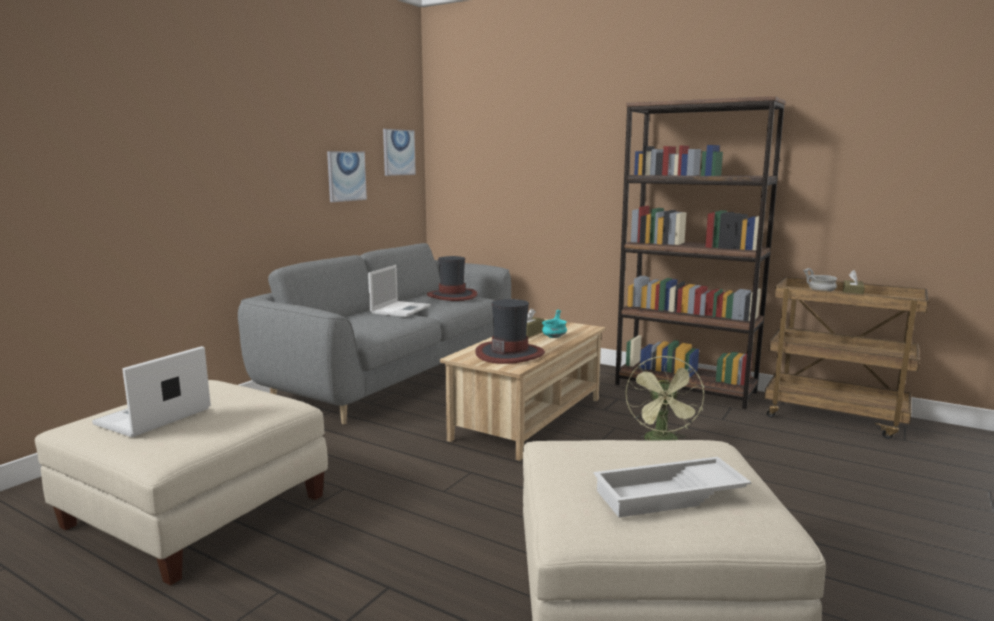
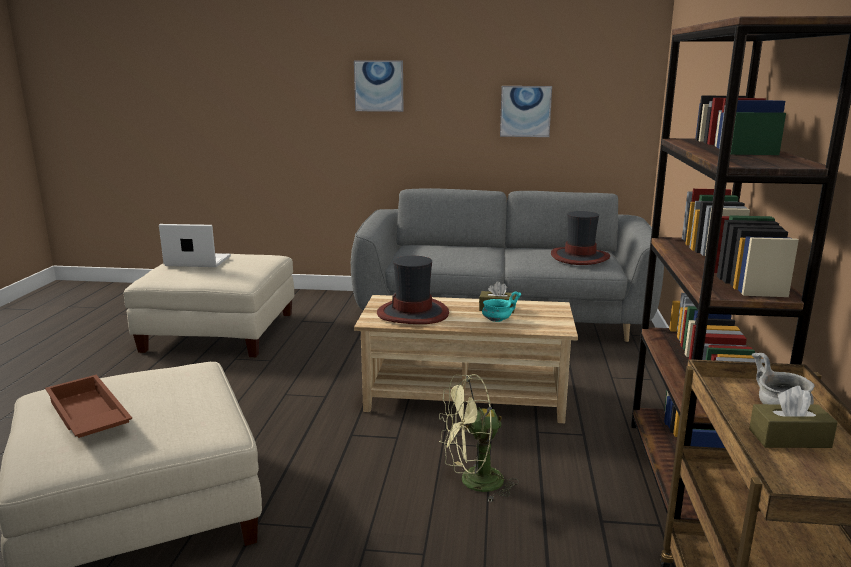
camera: 65 degrees right, 5 degrees up
(398, 152) = (612, 86): picture -> picture (379, 86)
(401, 309) = (497, 253): laptop -> none
(669, 496) = (86, 417): white tray -> brown tray

